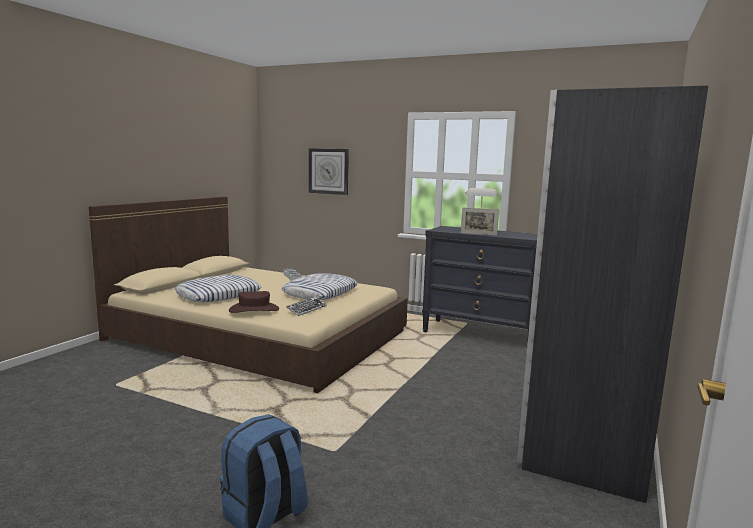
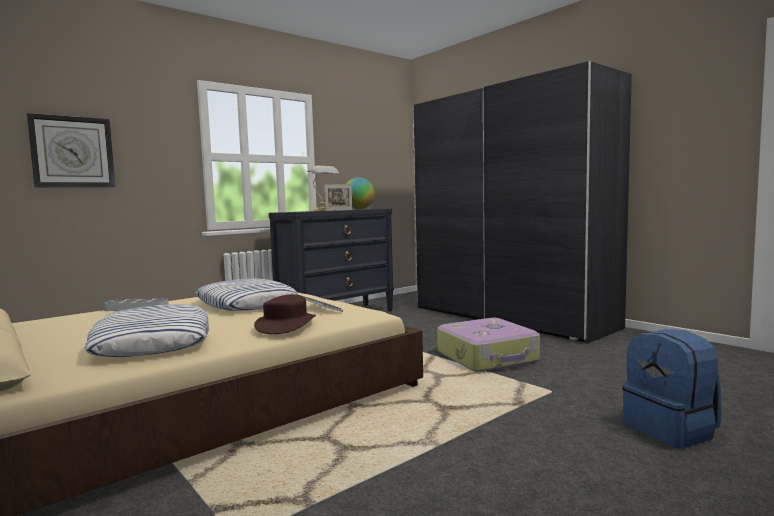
camera: 65 degrees left, 5 degrees down
(414, 414) = (488, 357): none -> suitcase
(516, 235) = (359, 209): none -> globe

